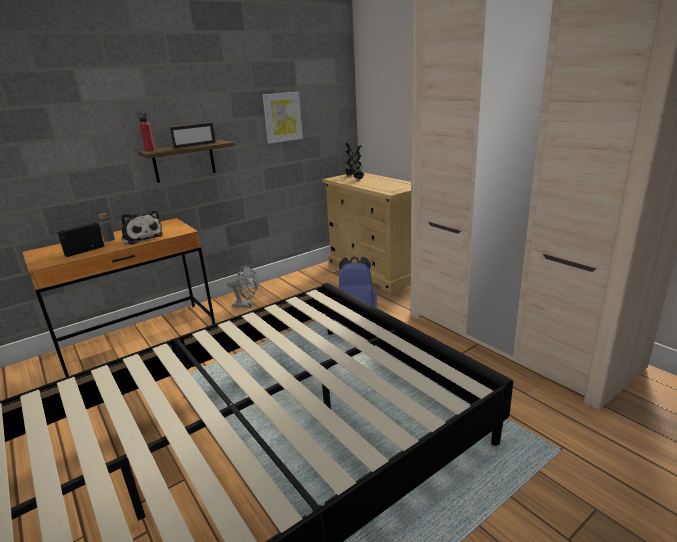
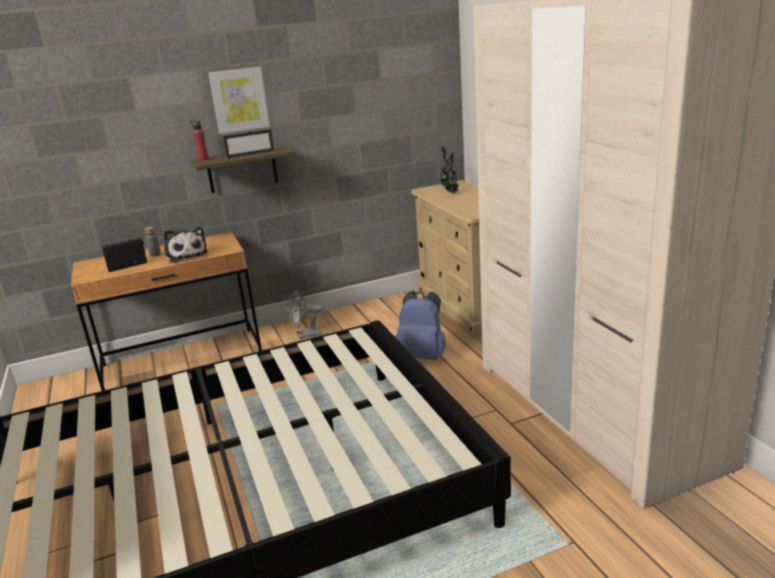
camera: 15 degrees right, 0 degrees up
(247, 305) = (305, 335): grey fan -> grey fan turned 135 degrees clockwise
(282, 117) = (361, 117): picture -> picture (239, 100)

